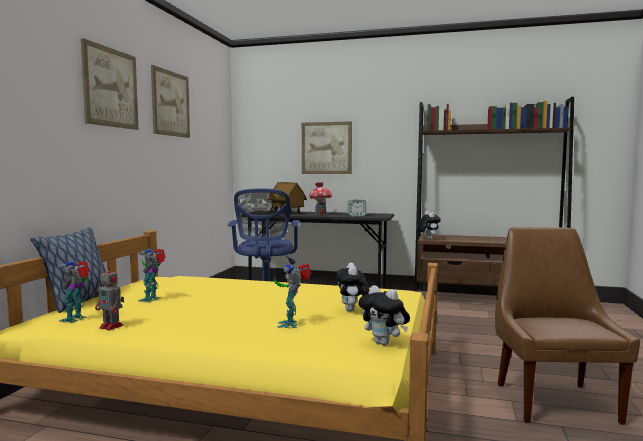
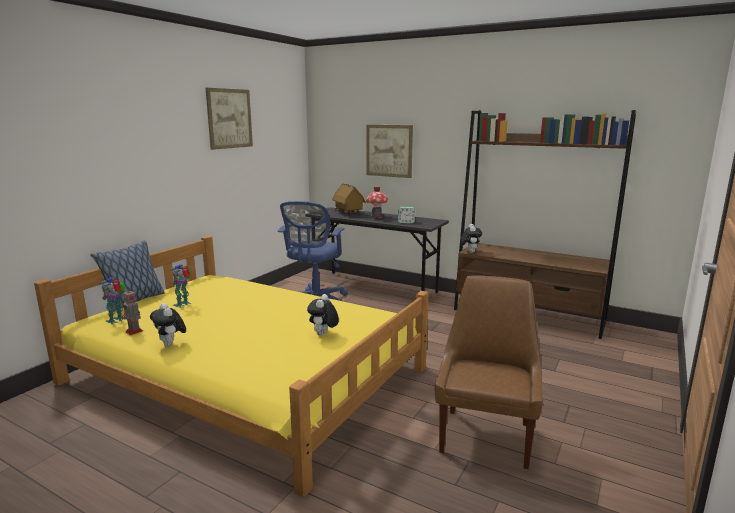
camera: 15 degrees right, 10 degrees up
(110, 87) = (162, 118): picture -> none
(291, 324) = (261, 344): toy robot -> none
(384, 343) = (312, 375): plush toy -> plush toy (171, 345)

